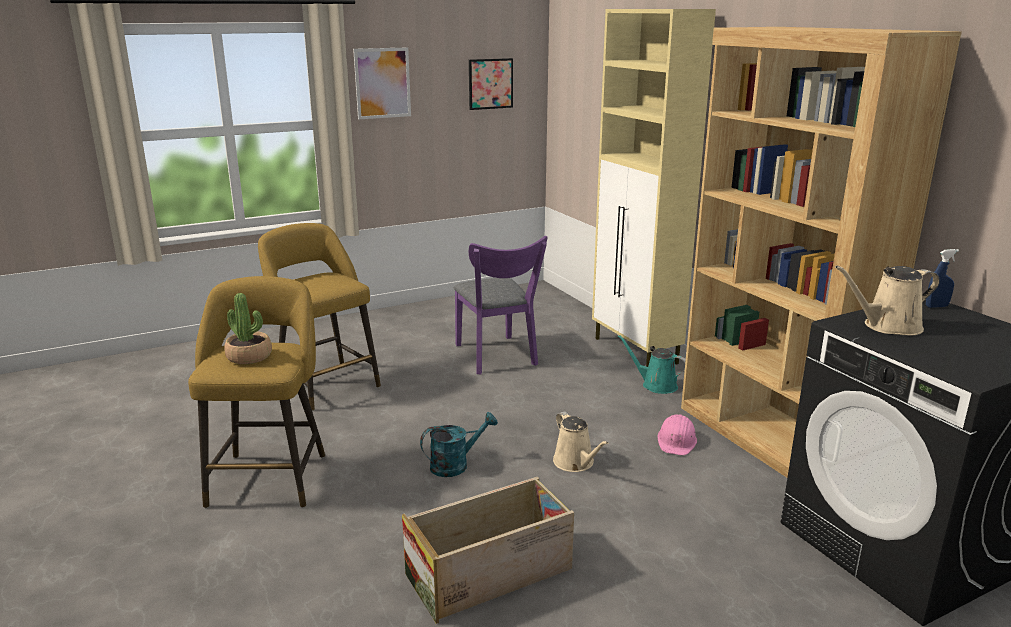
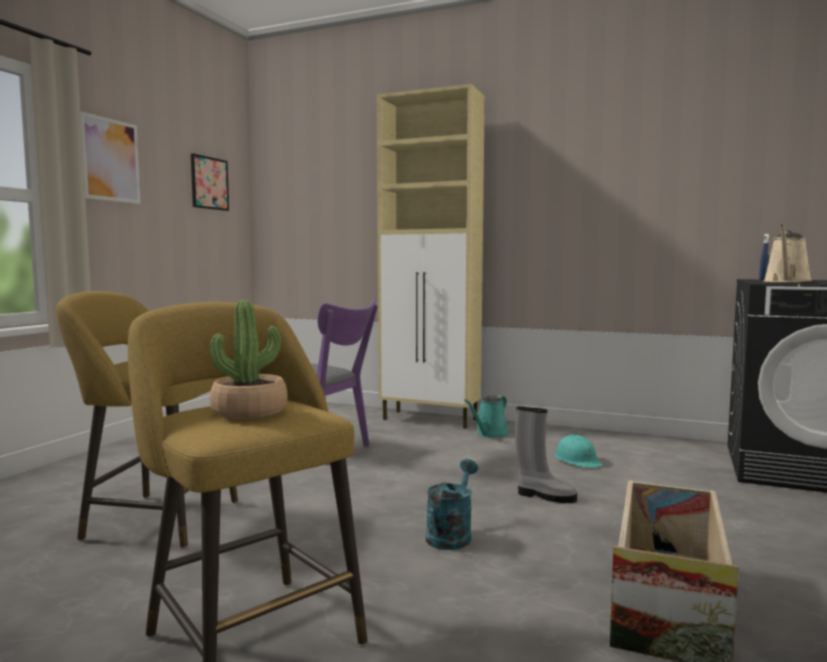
camera: 40 degrees left, 15 degrees down
(576, 463) = (544, 496): beige watering can -> grey boot
(656, 385) = (489, 434): turquoise watering can -> turquoise watering can turned 45 degrees counterclockwise
(677, 441) = (577, 460): pink hard hat -> turquoise hard hat
(768, 439) = (623, 442): brown bookcase -> none

